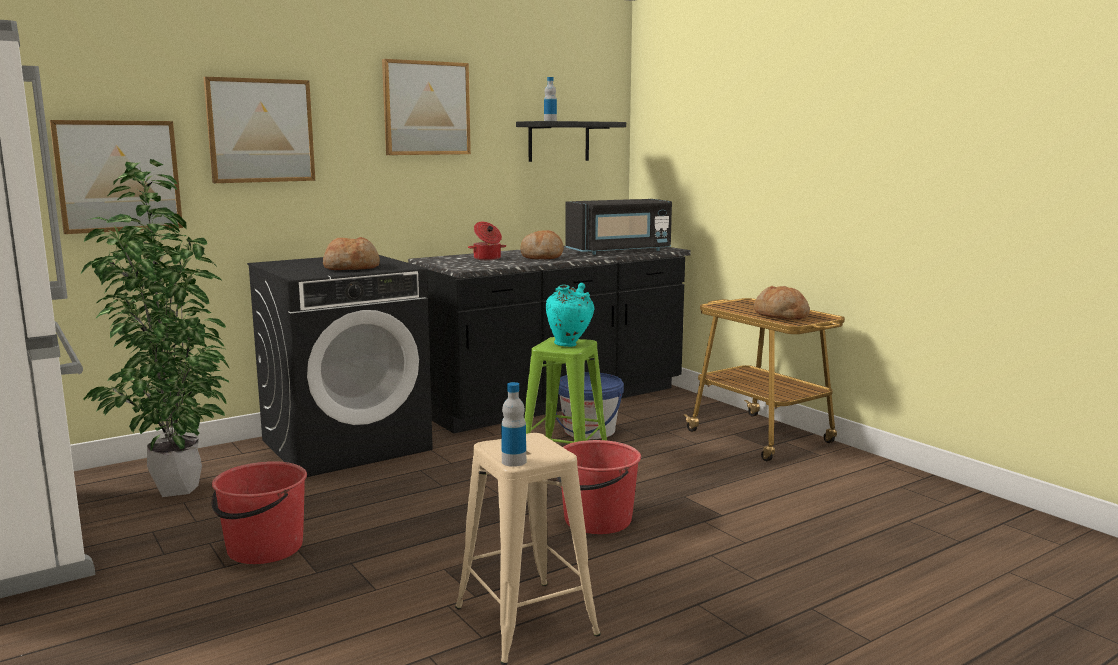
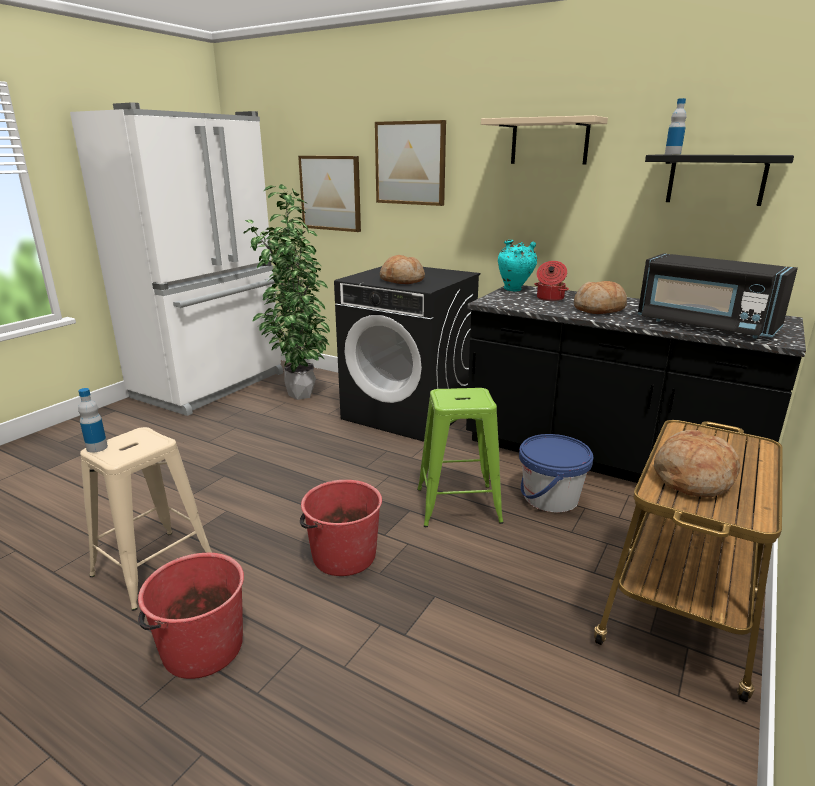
camera: 65 degrees right, 10 degrees up
(264, 548) = (234, 444): red bucket -> red bucket (201, 648)
(426, 108) = (549, 141): picture -> beige shelf
(569, 345) = (462, 400): turquoise vase -> turquoise vase (515, 290)

